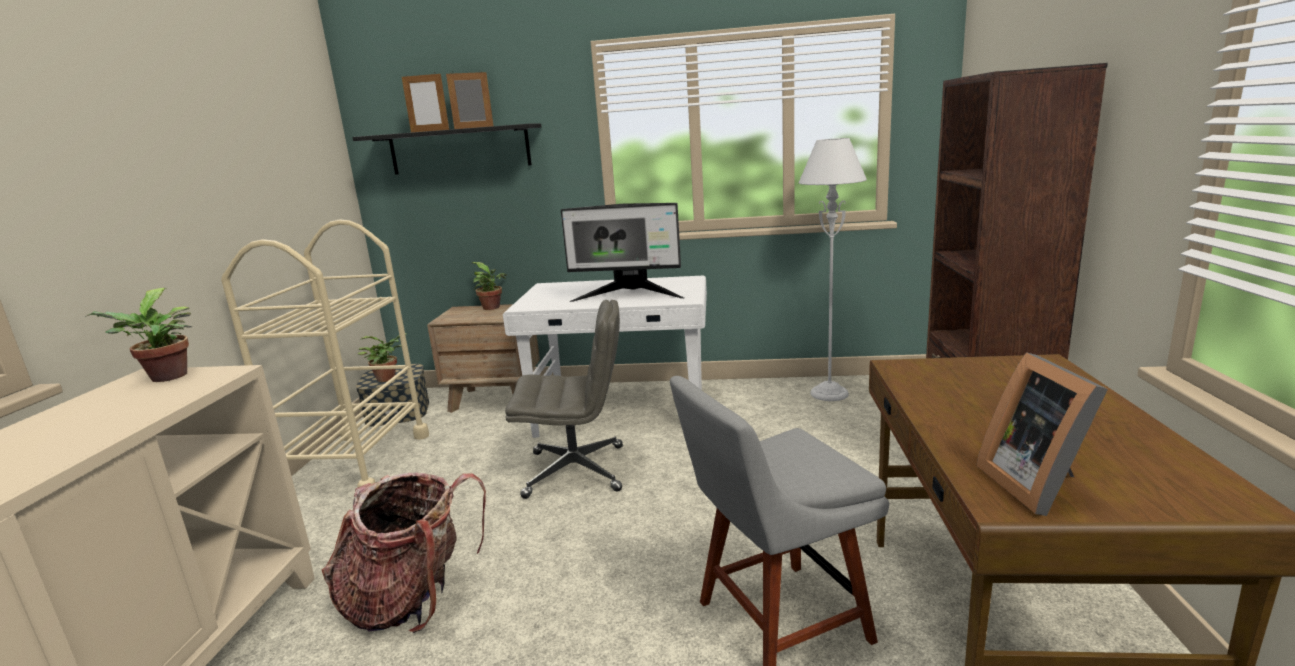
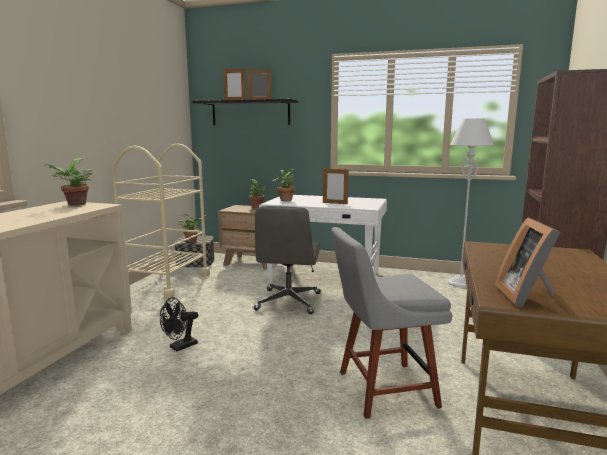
camera: 10 degrees right, 5 degrees down
(413, 600) = (180, 347): backpack -> black fan
(543, 297) = (285, 200): none -> potted plant
(577, 471) = (288, 302): grey office chair -> grey office chair turned 90 degrees clockwise
(629, 296) = (335, 203): monitor -> picture frame

